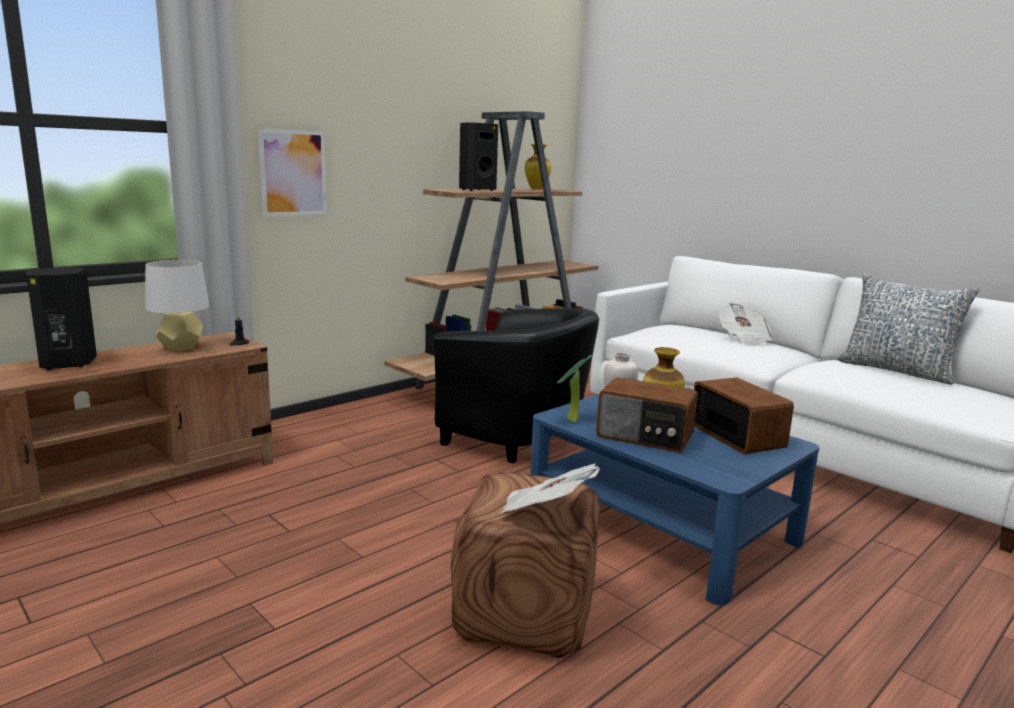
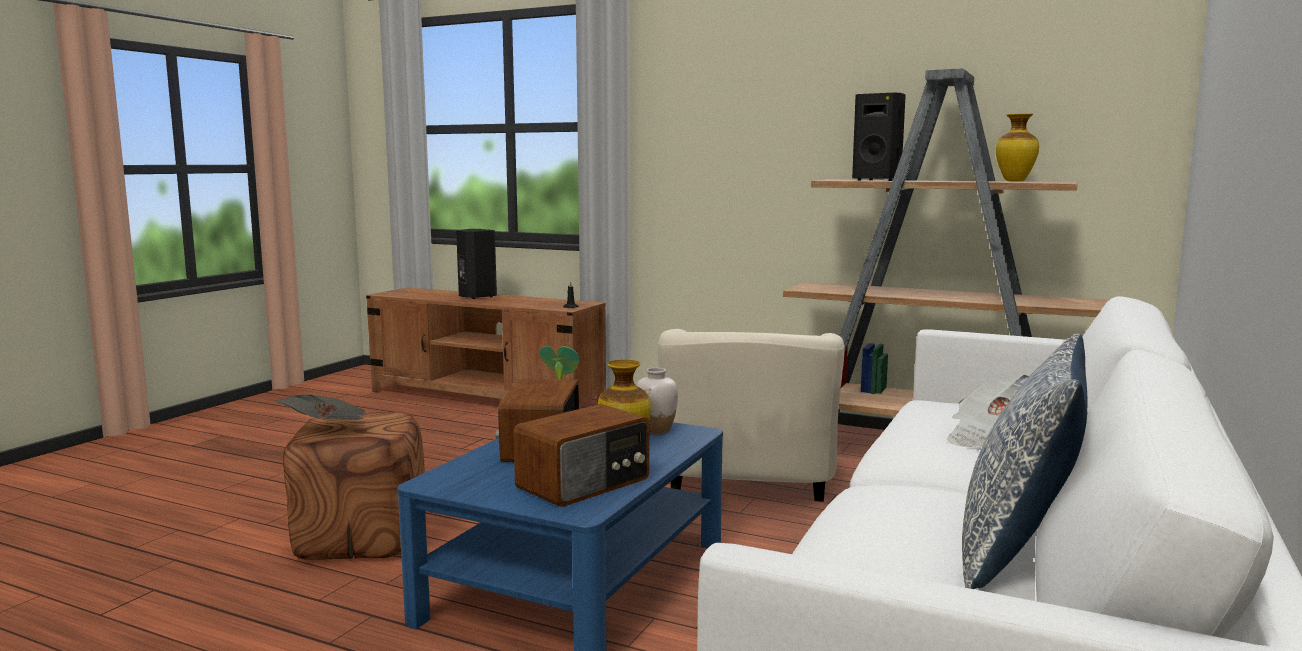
camera: 70 degrees right, 5 degrees down
(181, 348) = (541, 302): grey table lamp -> none
(293, 173) = (694, 163): picture -> none
(519, 438) = (747, 485): black armchair -> beige armchair

